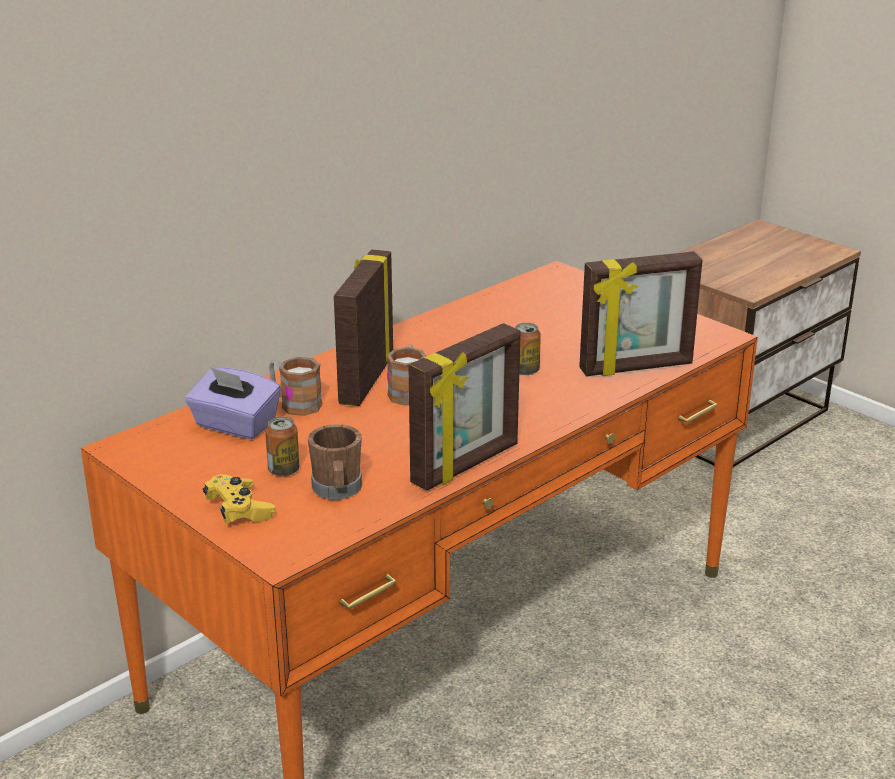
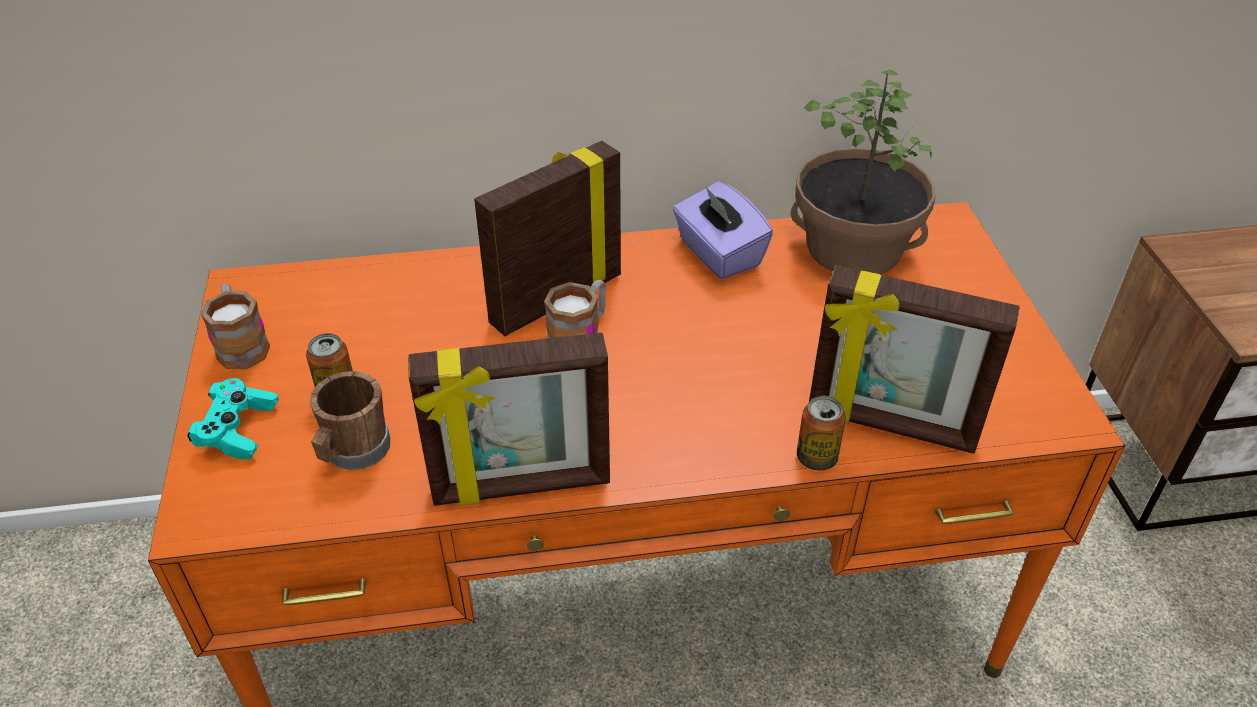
camera: 35 degrees right, 15 degrees up
(235, 425) = (363, 305): purple tissue box -> purple tissue box (718, 254)
(239, 510) = (238, 430): yellow game controller -> turquoise game controller
(294, 403) = (450, 301): mug -> mug (242, 344)
(519, 299) = (854, 247): none -> potted plant
(525, 370) = (745, 365): can -> can (816, 458)

